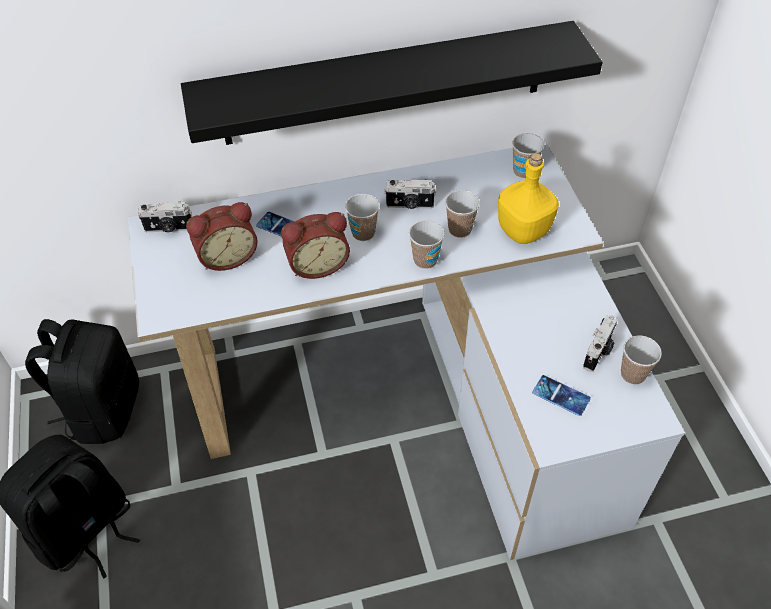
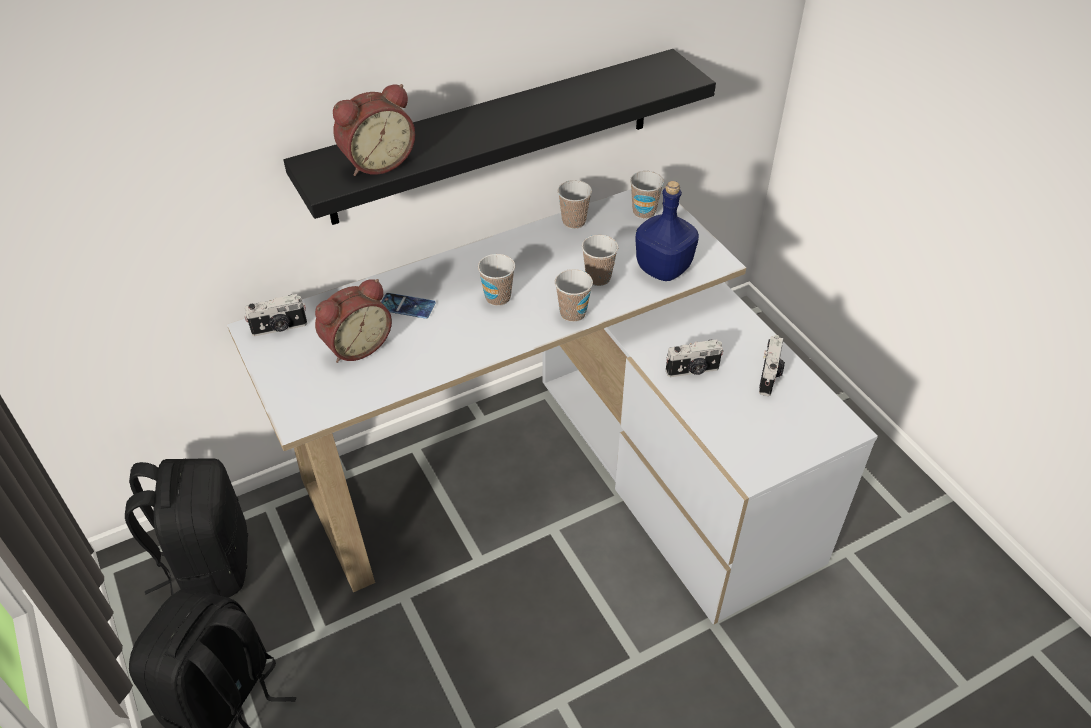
camera: 15 degrees left, 5 degrees down
(317, 264) = (459, 337): alarm clock -> alarm clock (377, 162)
(410, 205) = (538, 263): camera -> camera (693, 371)
(524, 231) = (664, 269): yellow bottle -> blue bottle
(561, 395) = (746, 424): phone -> none
(633, 374) = (810, 391): cup -> cup (573, 222)

